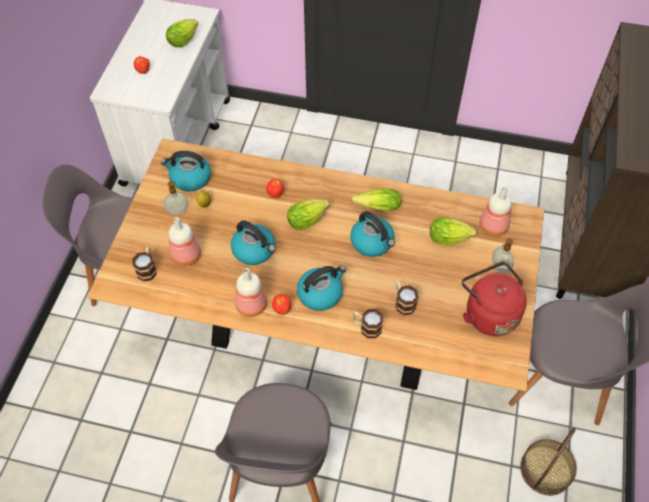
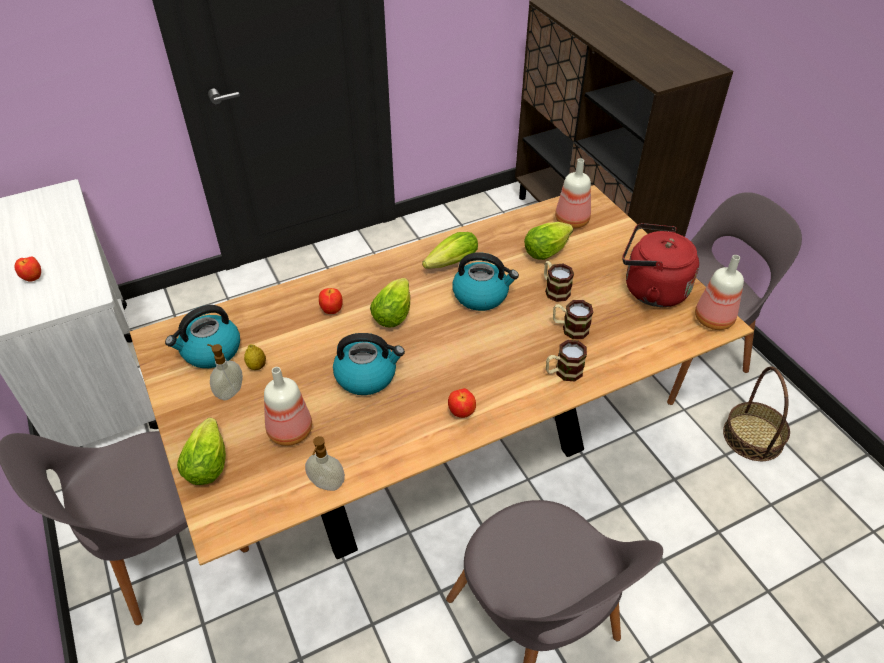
camera: 40 degrees left, 10 degrees down
(148, 269) = (254, 476): mug -> mug (554, 289)
(184, 40) = (60, 224): lettuce -> lettuce (208, 461)
(251, 306) = (423, 432): bottle -> bottle (714, 320)
(320, 293) = (483, 371): kettle -> none
(499, 268) = (615, 249): soap dispenser -> soap dispenser (326, 485)

